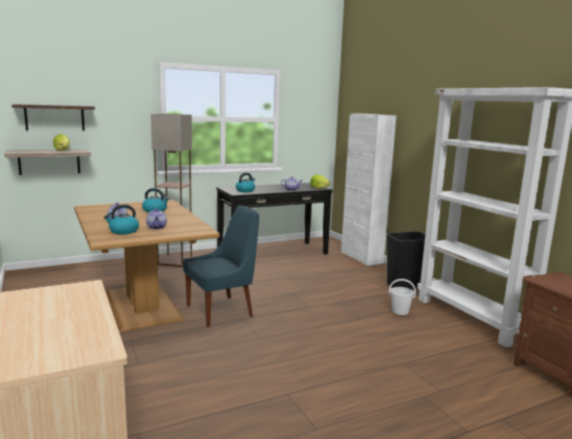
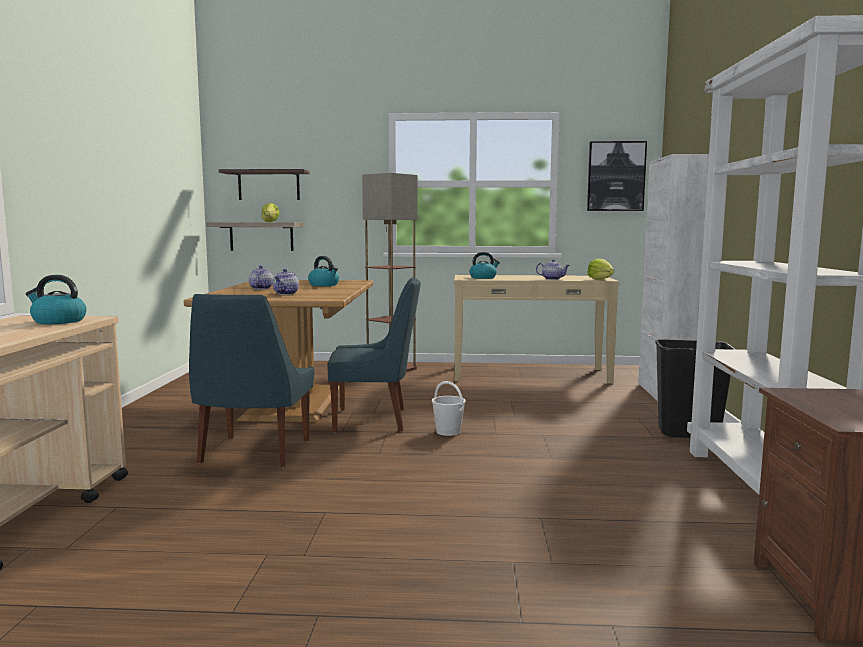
camera: 30 degrees right, 5 degrees down
(123, 231) = (244, 294): kettle -> kettle (58, 321)
(175, 358) = (253, 453): none -> blue chair
(272, 253) = (530, 374): black console table -> beige console table
(313, 115) = (616, 176): none -> picture
(400, 311) = (633, 460): white bucket -> white bucket (448, 432)

